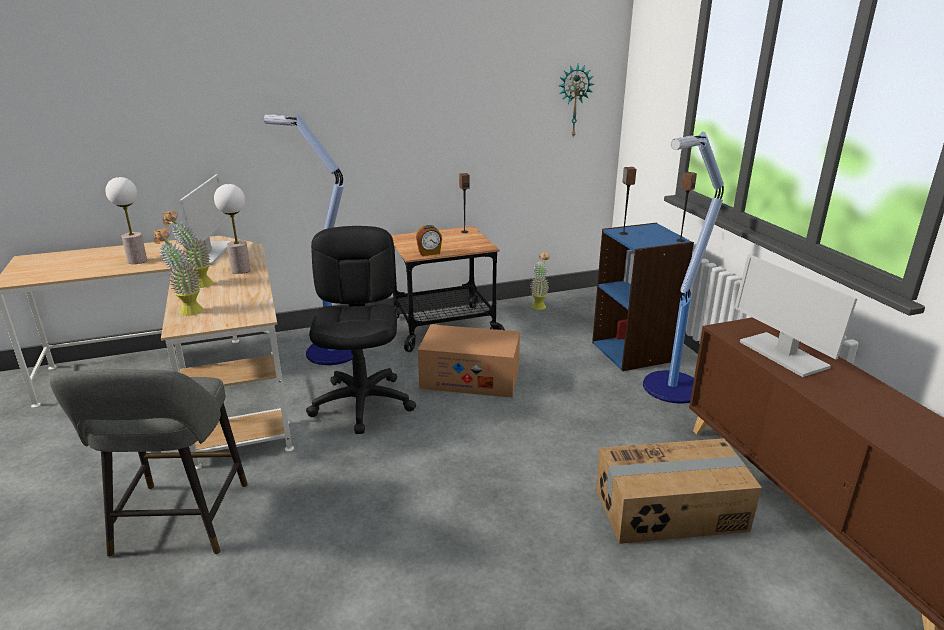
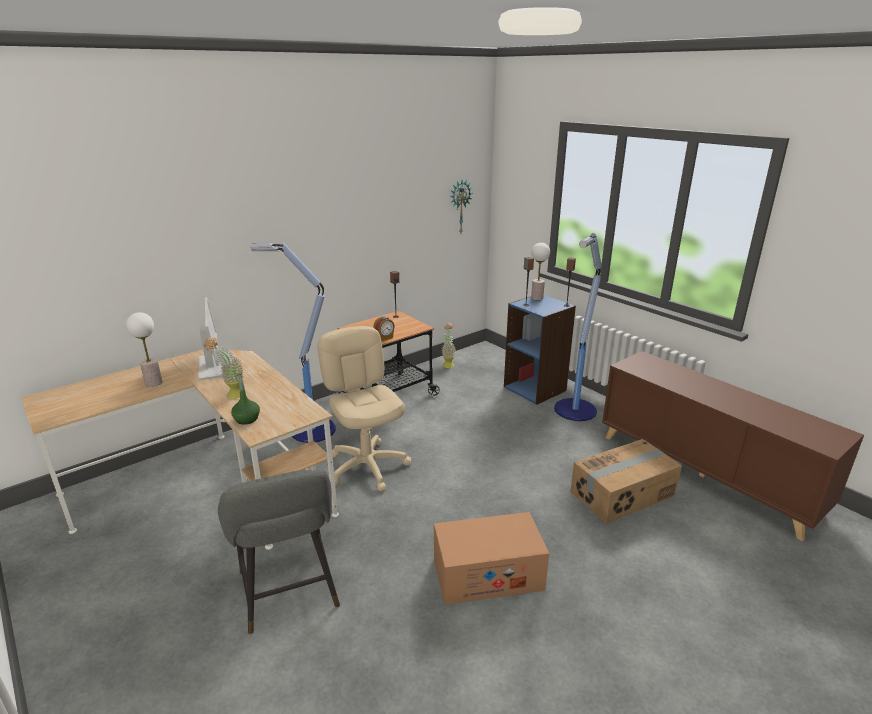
camera: 20 degrees left, 0 degrees up
(186, 310) = (246, 419): potted plant -> green bottle
(241, 270) = (258, 377): table lamp -> table lamp (537, 298)
(363, 403) = (367, 466): black office chair -> beige office chair
(470, 378) = (435, 431): cardboard box -> cardboard box (487, 574)
(782, 354) = (668, 377): monitor -> none

